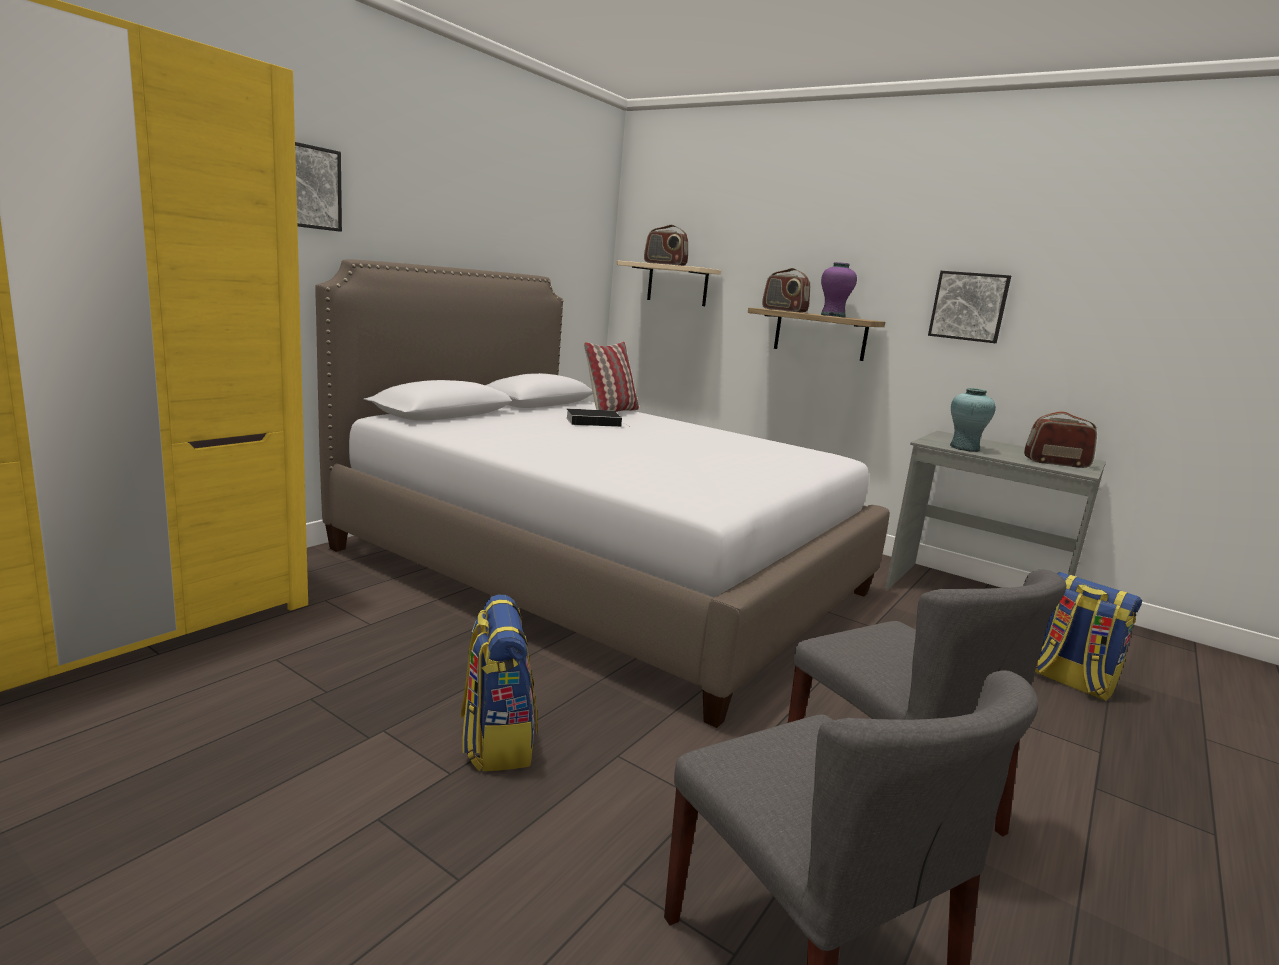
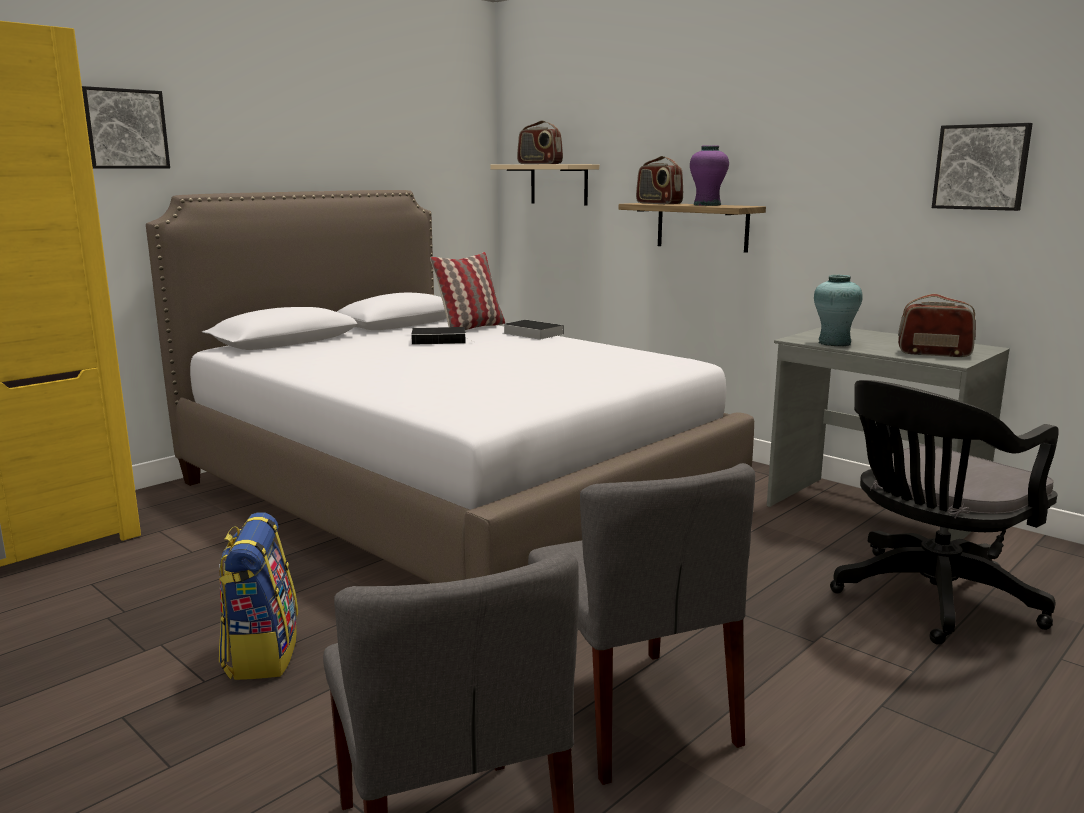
camera: 10 degrees right, 0 degrees up
(672, 420) = (531, 333): none -> book
(969, 306) = (849, 181): picture -> picture (981, 167)
(1069, 681) = (928, 599): backpack -> black office chair

